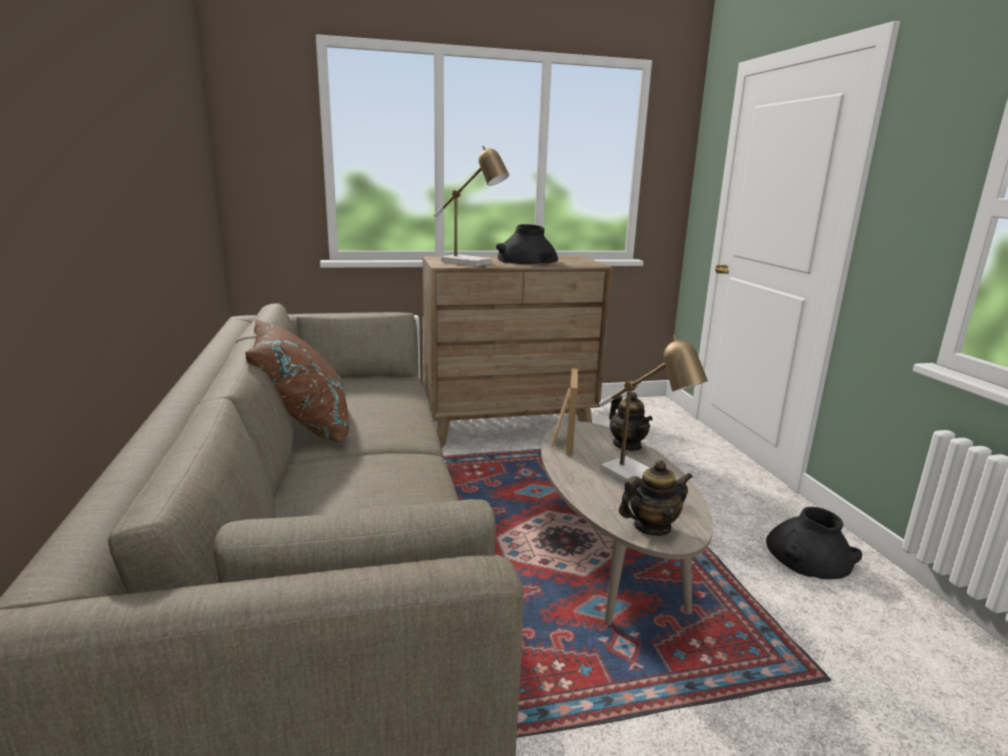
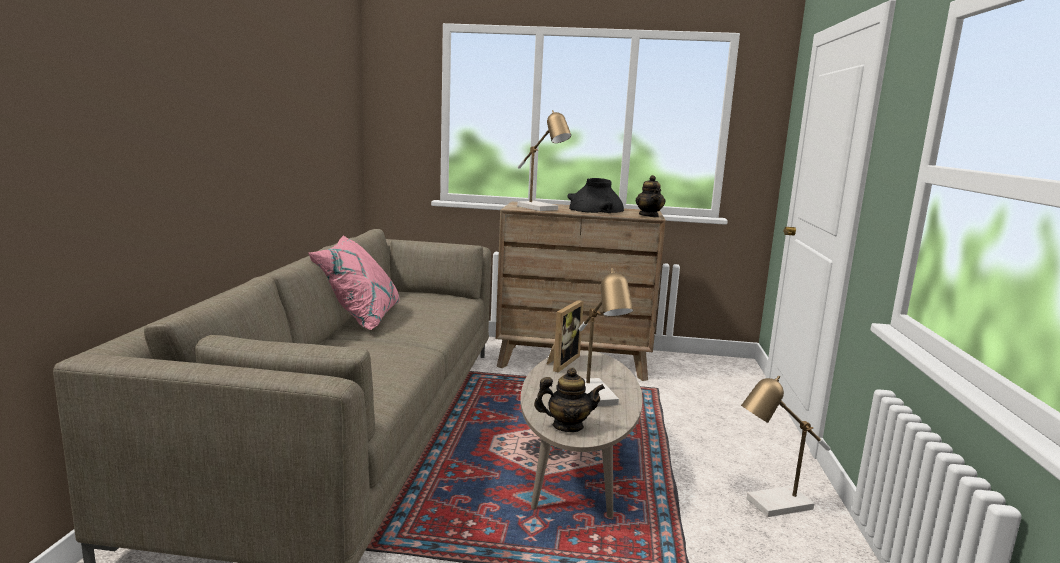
camera: 20 degrees right, 5 degrees down
(304, 425) = (359, 318): brown pillow -> pink pillow
(627, 445) = (615, 373): teapot -> teapot (649, 216)
(810, 555) = (773, 505): black vase -> table lamp

